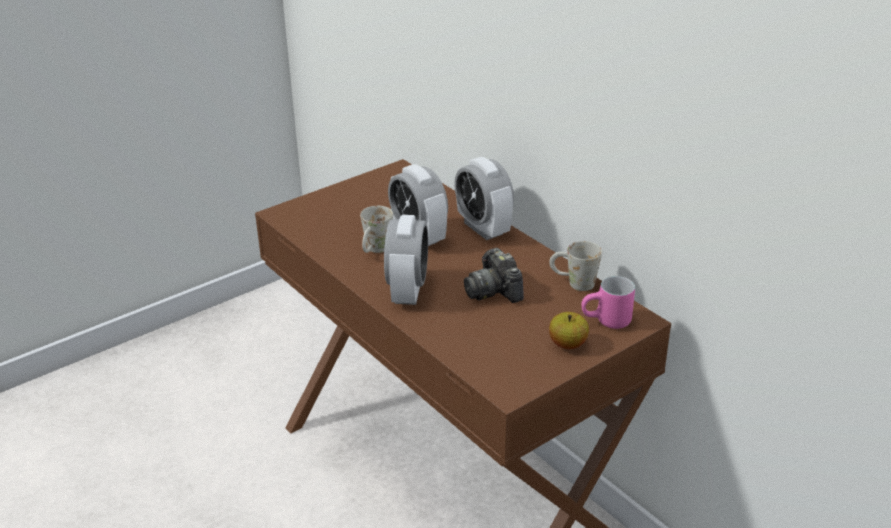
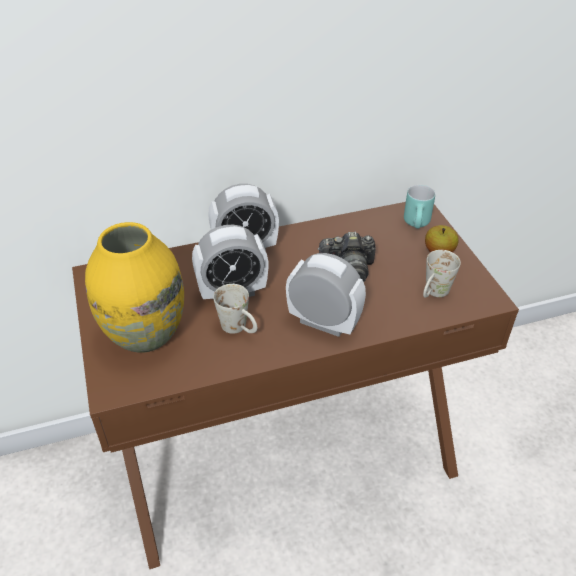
camera: 70 degrees left, 10 degrees up
(343, 210) = (144, 335): none -> yellow vase
(573, 283) = (357, 224): white mug -> white mug (433, 294)
(607, 323) = (418, 225): pink mug -> turquoise mug

